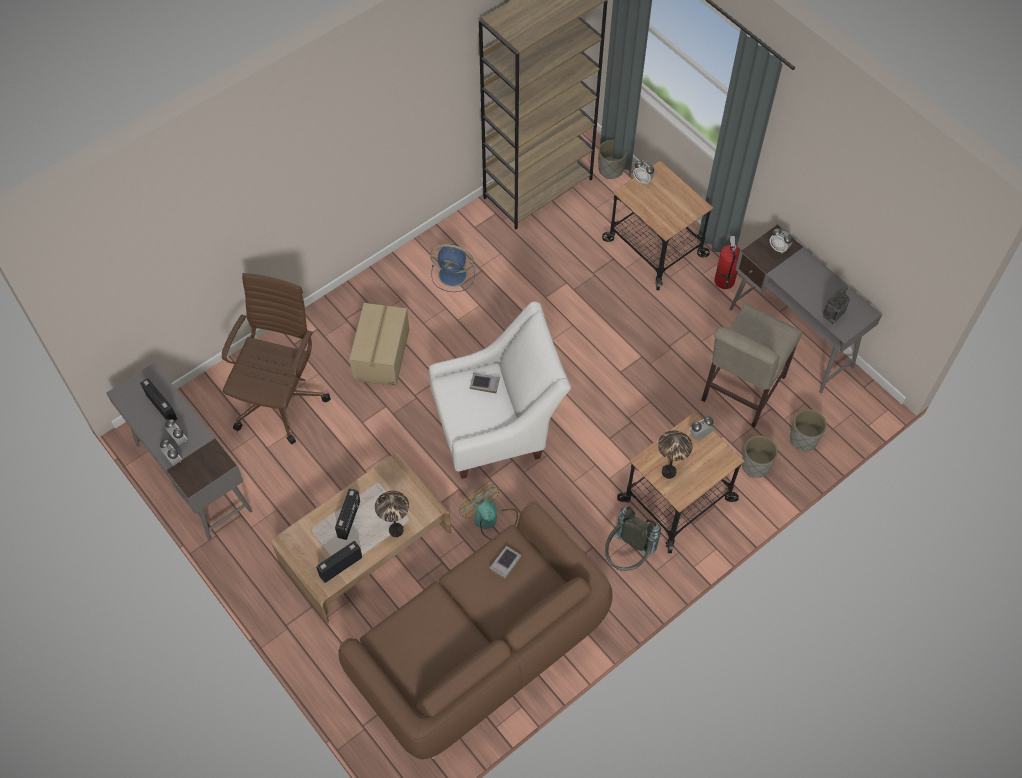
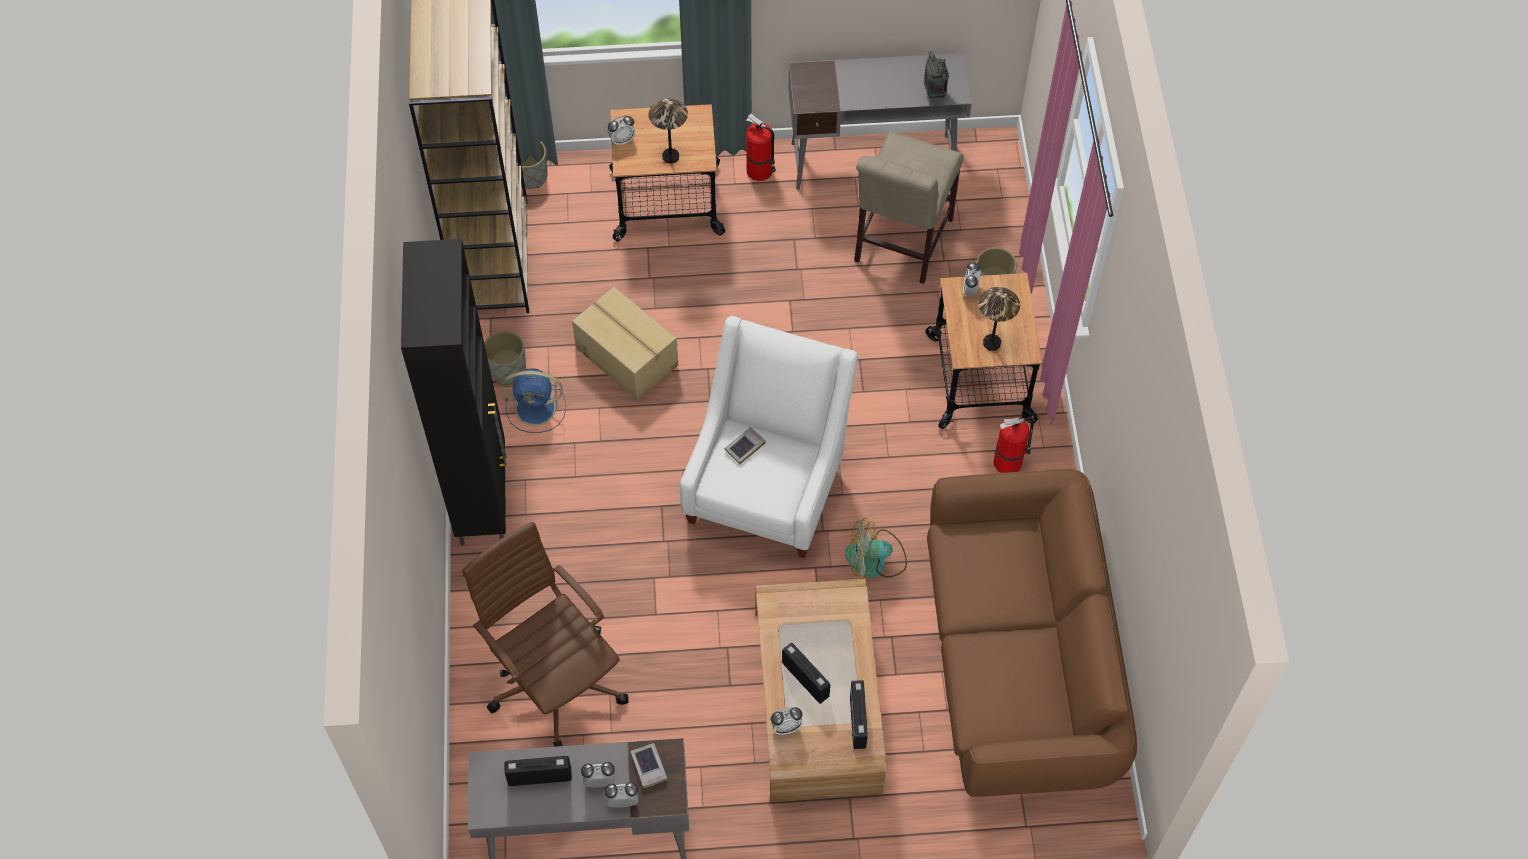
camera: 55 degrees left, 0 degrees up
(373, 287) = (483, 497): none -> black cabinet
(382, 354) = (582, 541): cardboard box -> cardboard box (627, 355)
(396, 530) = (853, 640): table lamp -> table lamp (670, 156)
(454, 275) = (537, 408): blue fan -> blue fan turned 45 degrees clockwise
(505, 563) = (976, 556): book -> book (649, 767)
(627, 556) = (1009, 461): grey backpack -> fire extinguisher
(740, 392) = (900, 244): beige chair -> beige chair turned 45 degrees clockwise
(778, 248) = (818, 80): alarm clock -> alarm clock (786, 727)
(803, 439) = (995, 228): grey planter -> grey planter (508, 370)

